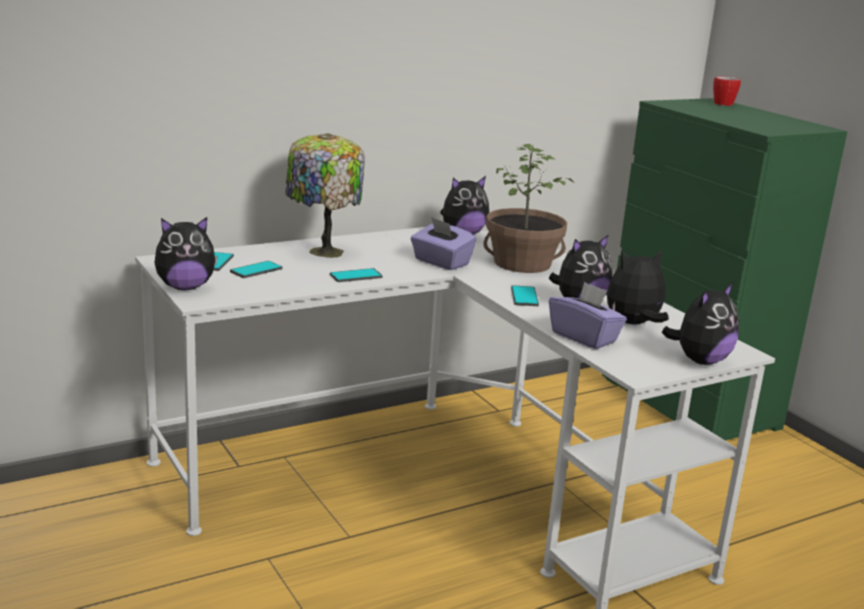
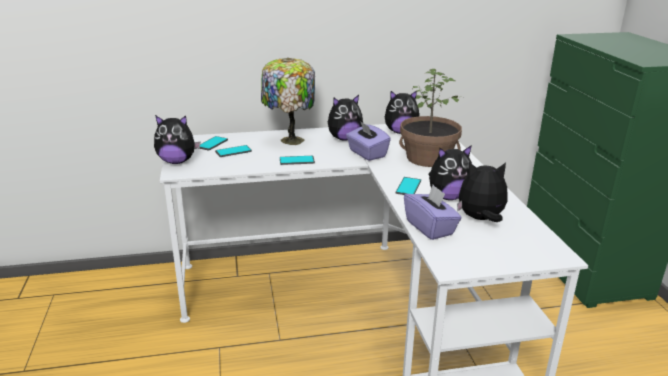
camera: 20 degrees right, 5 degrees up
(700, 360) = (515, 260): plush toy -> plush toy (344, 138)
(722, 103) = (629, 36): mug -> none

